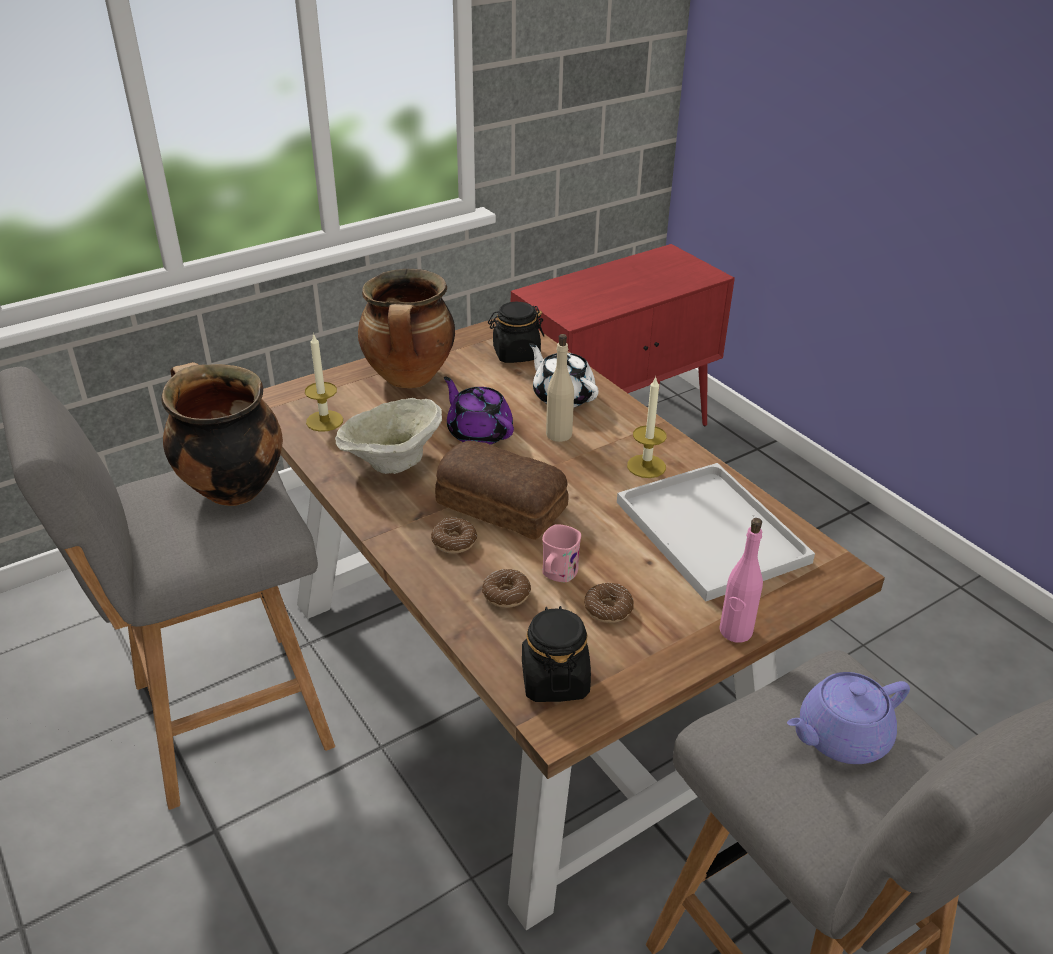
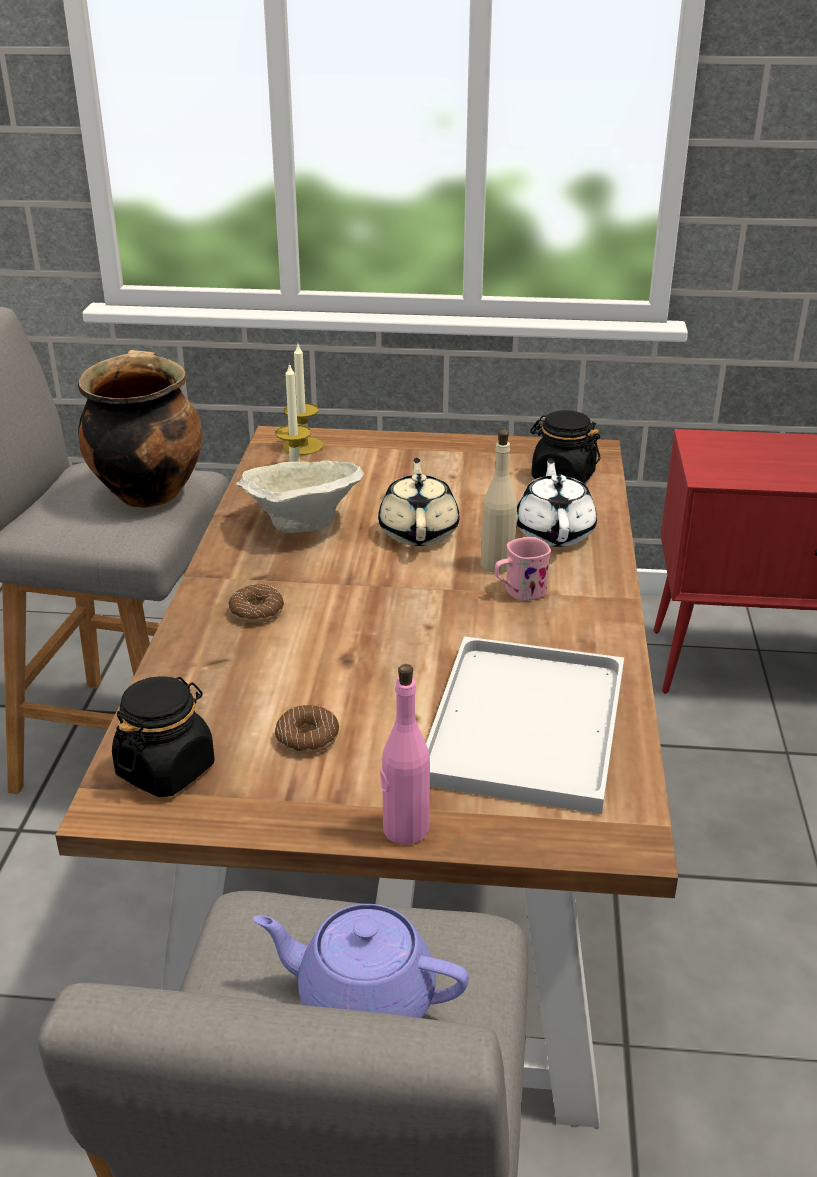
camera: 40 degrees right, 5 degrees down
(410, 379) = (422, 463): cooking pot -> none
(479, 432) = (419, 531): purple teapot -> beige teapot
(500, 503) = (346, 599): bread -> none
(506, 594) = (235, 677): donut -> none
(557, 574) = (306, 684): pink mug -> pink mug (519, 592)
(646, 466) = (548, 631): candle -> candle (303, 446)

